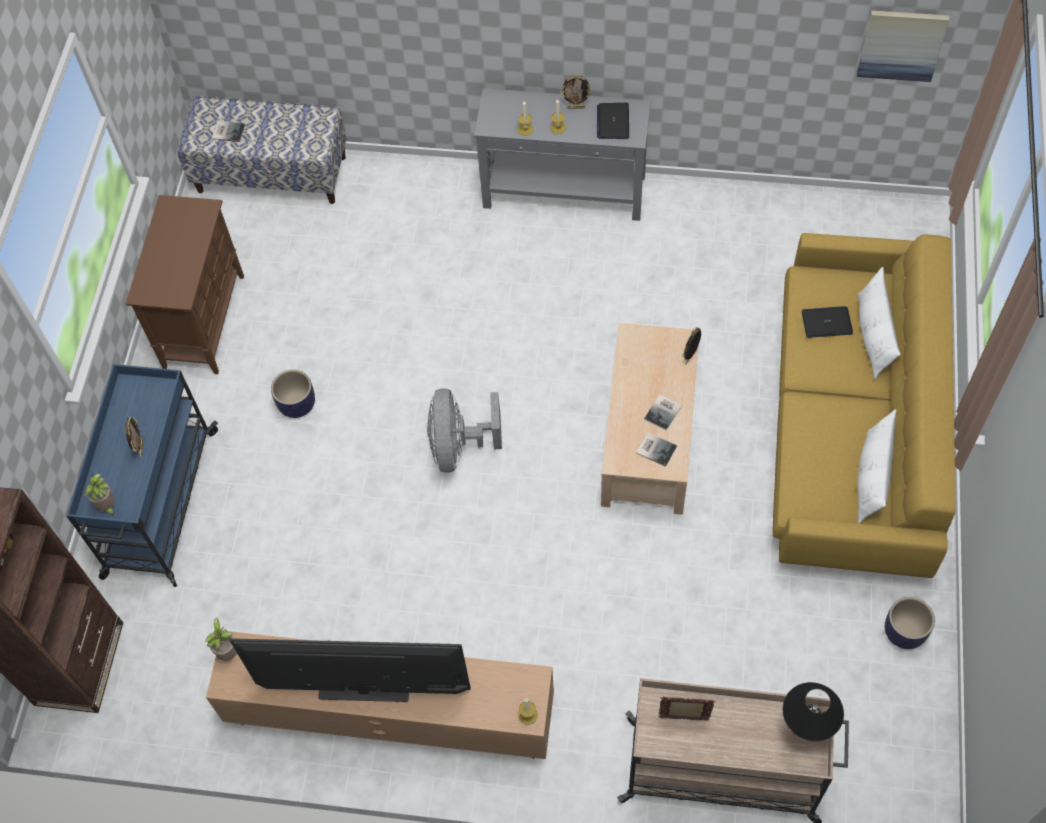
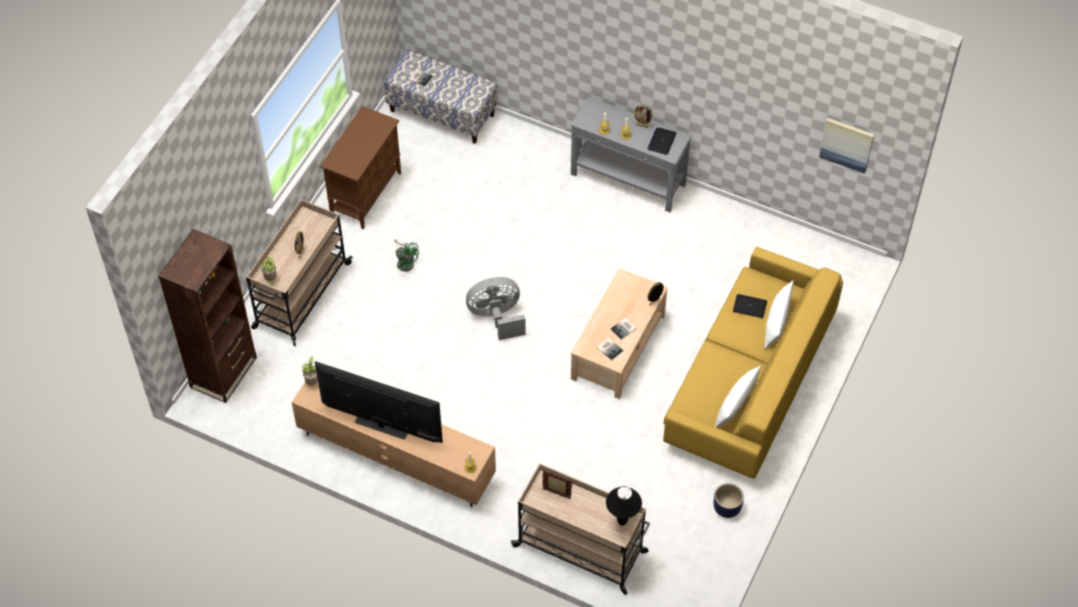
camera: 15 degrees right, 5 degrees down
(160, 505) = (301, 296): blue cart -> beige cart
(297, 404) = (405, 262): planter -> green fan
(459, 446) = (497, 317): grey fan -> grey fan turned 60 degrees clockwise

